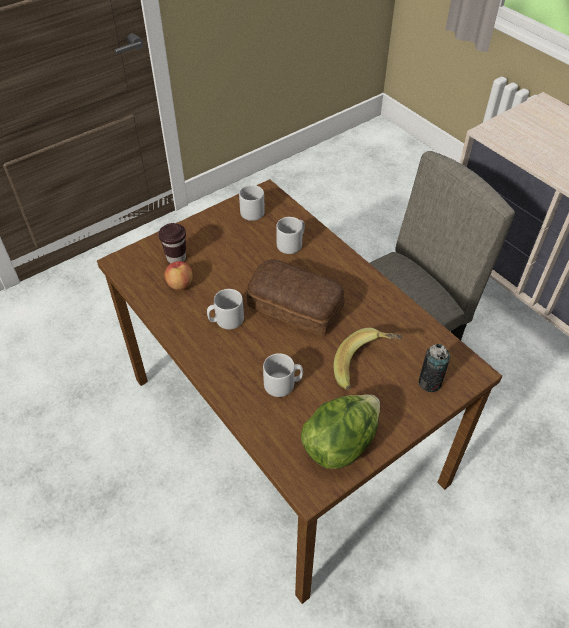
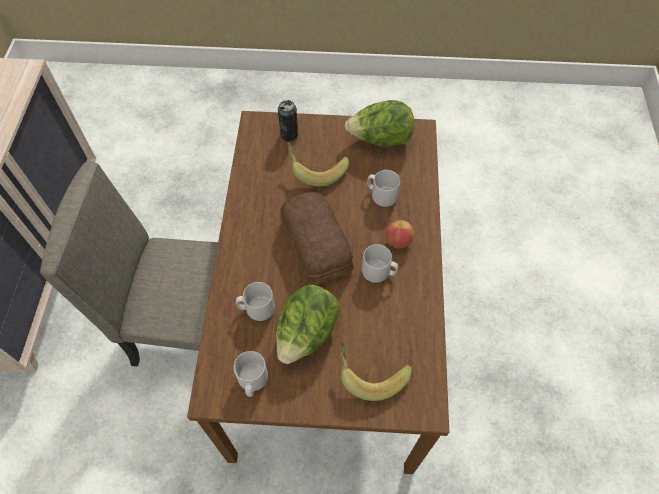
camera: 140 degrees left, 10 degrees up
(176, 258) = (370, 372): brown cup -> banana
(180, 284) = (389, 336): apple -> apple (398, 241)
(241, 251) = (307, 334): none -> lettuce

